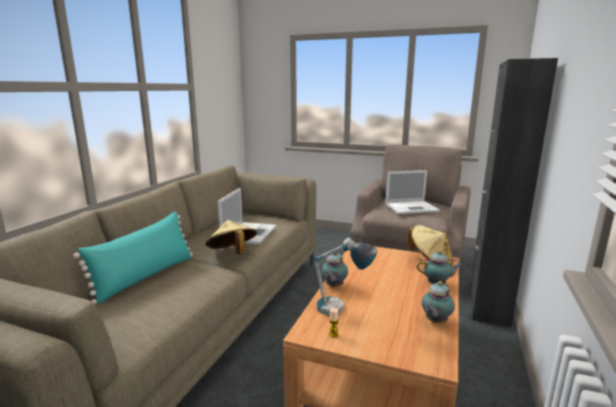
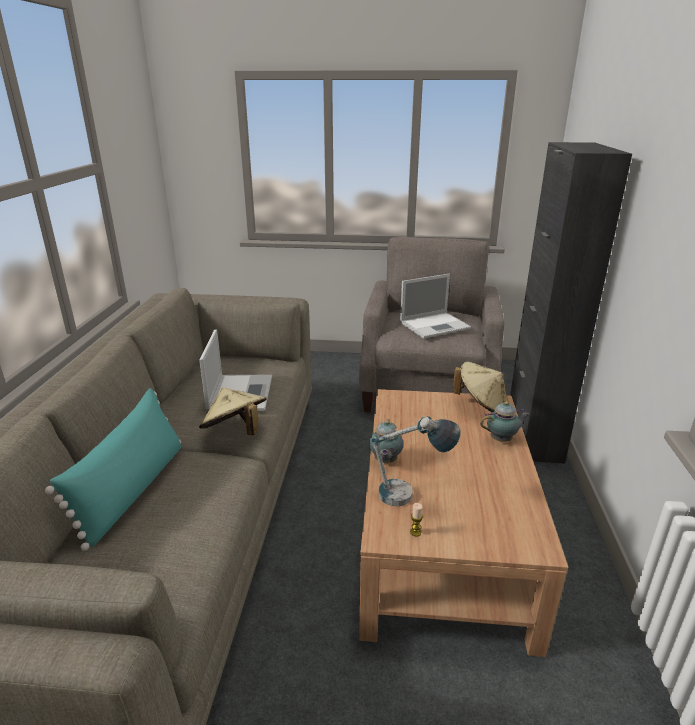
camera: 15 degrees left, 10 degrees up
(435, 321) = (518, 492): teapot -> none

